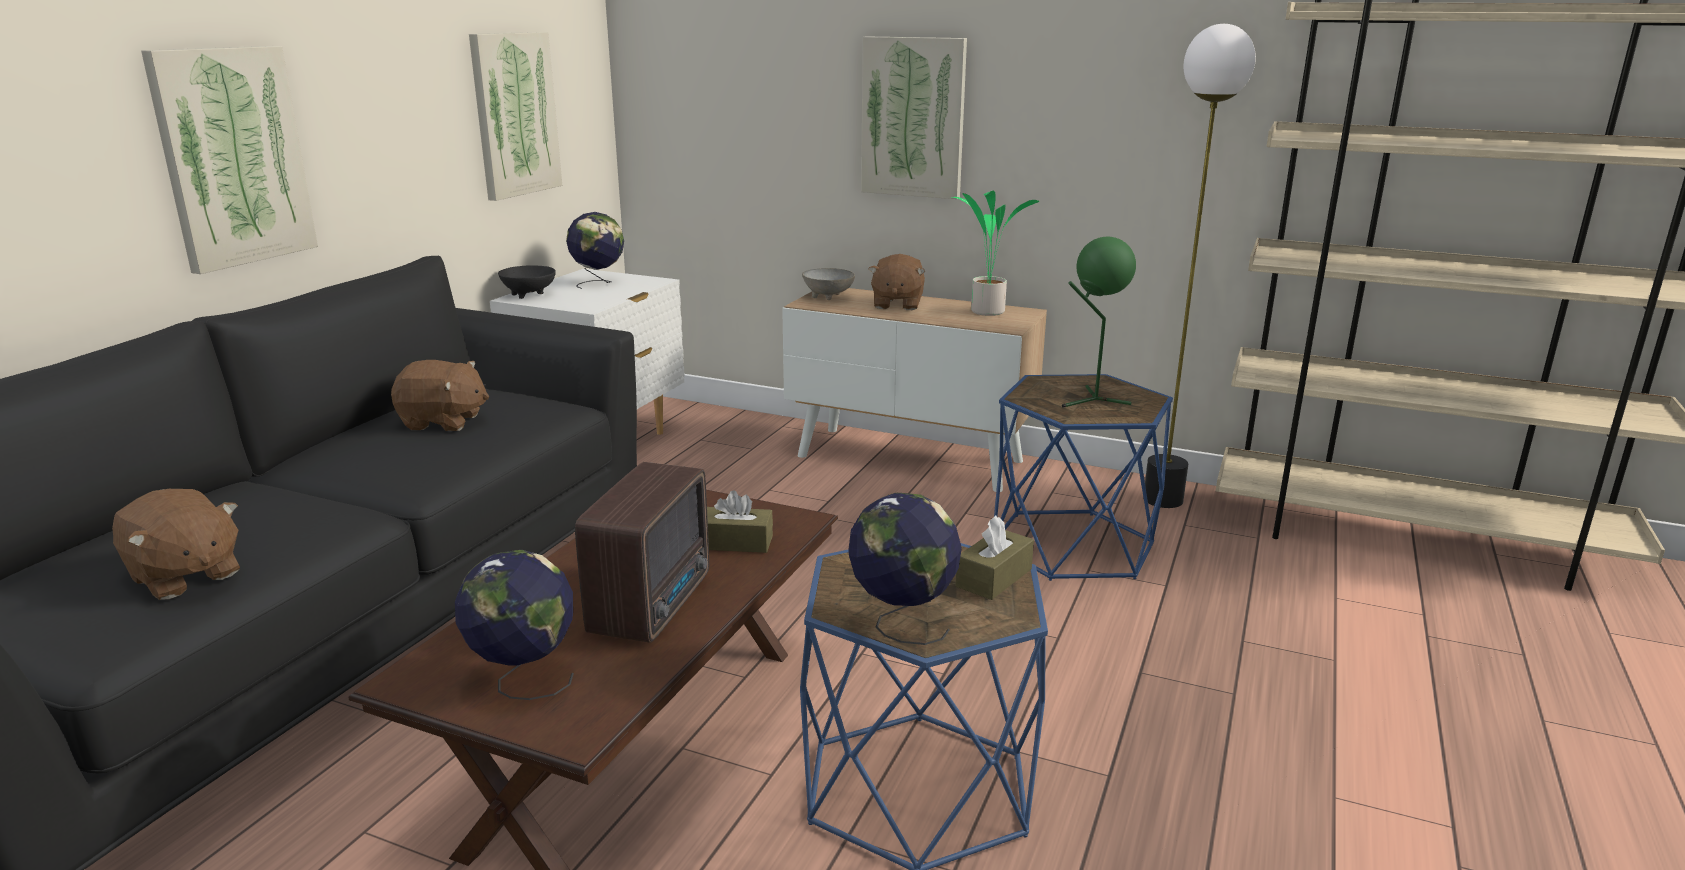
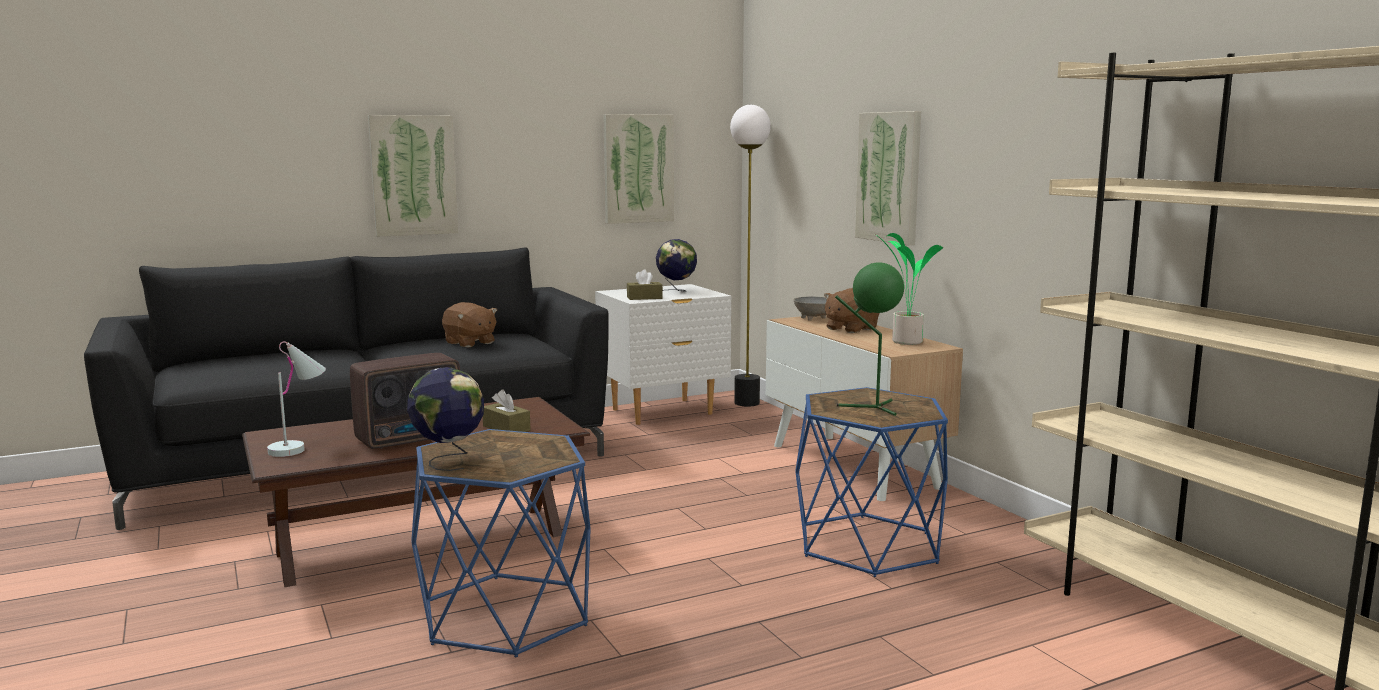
camera: 40 degrees right, 10 degrees down
(184, 576) = (250, 371): brown plush toy -> none
(524, 681) = (300, 447): globe -> white table lamp
(529, 295) = (621, 291): black bowl -> none
(994, 578) = (545, 459): brown tissue box -> brown tissue box (644, 298)
(1163, 499) = (1015, 542): floor lamp -> floor lamp (747, 403)

